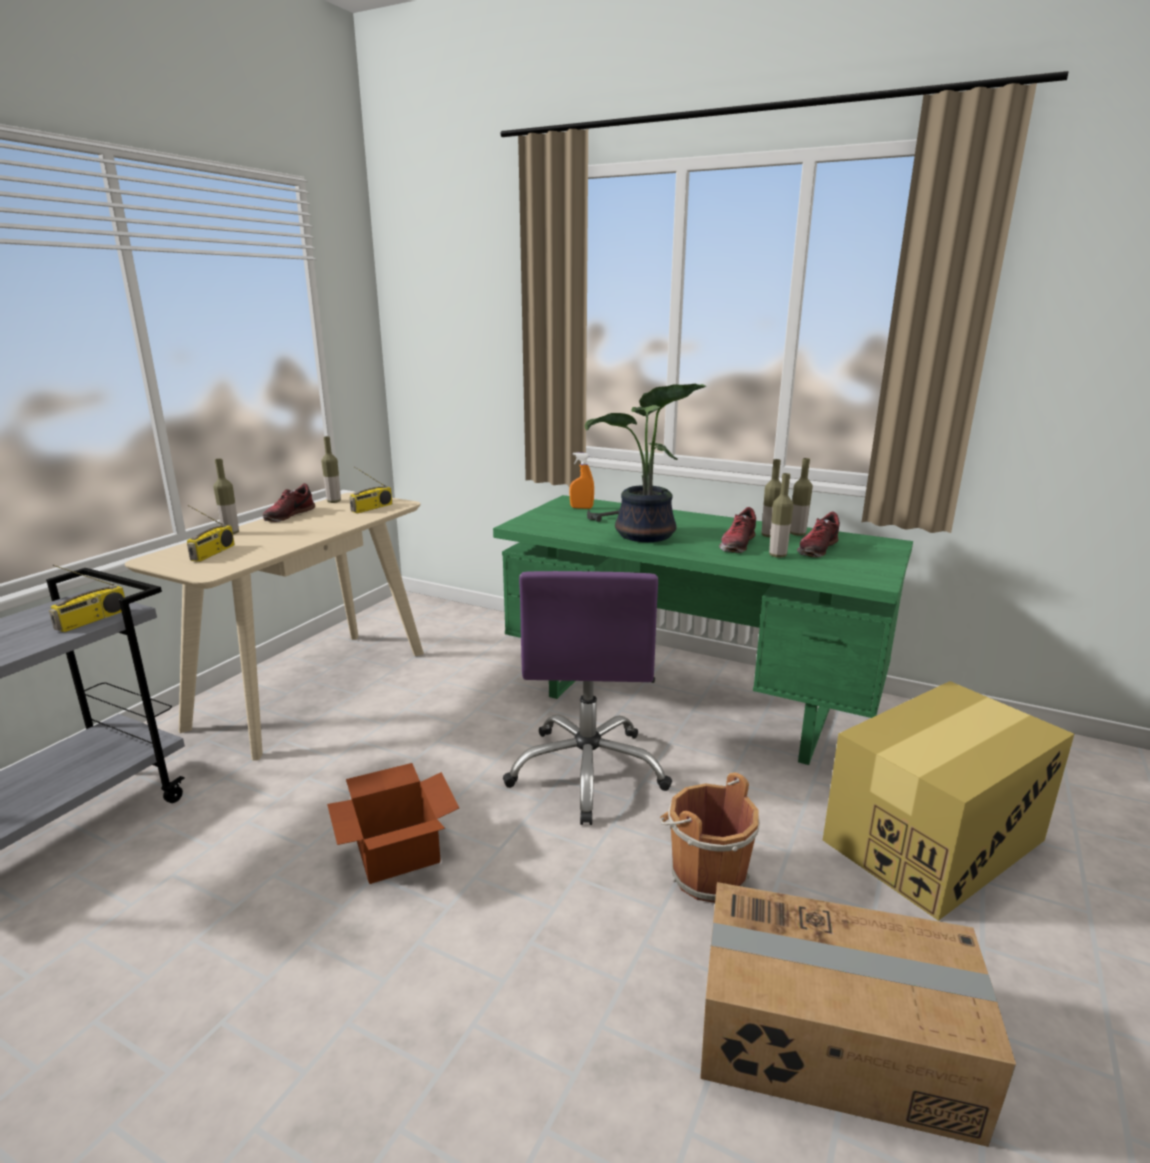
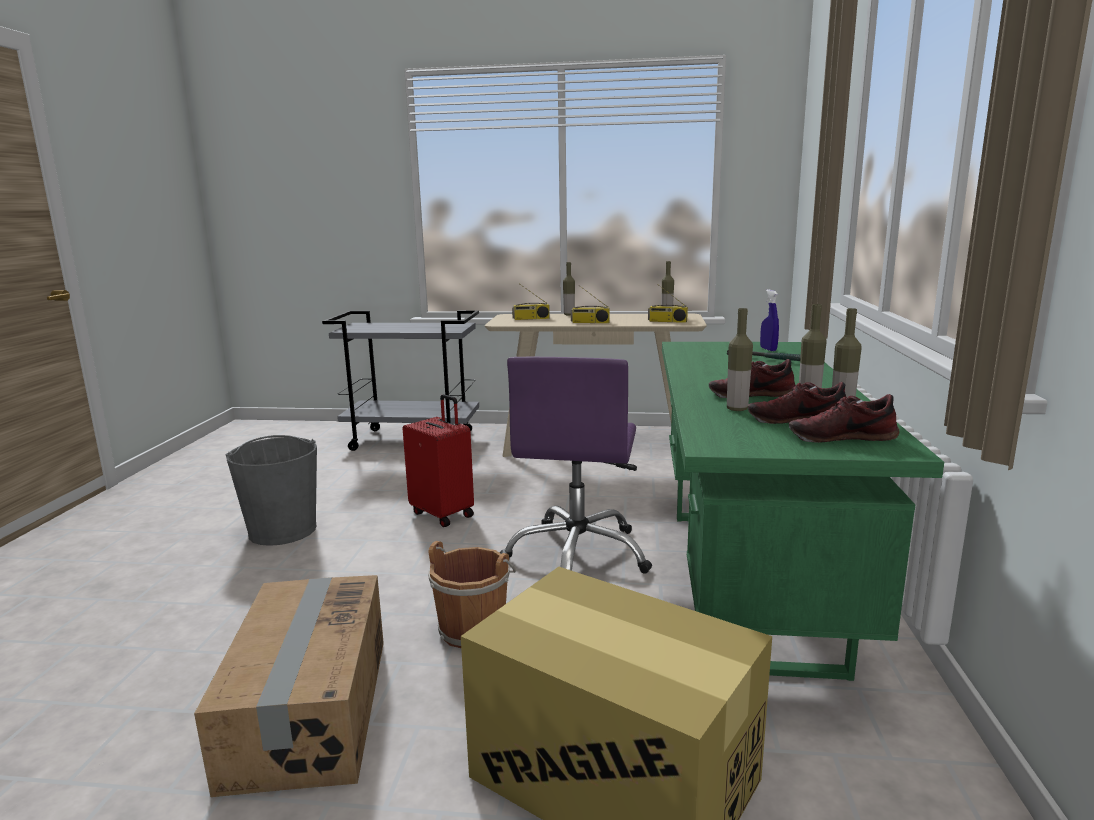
camera: 70 degrees right, 5 degrees down
(92, 620) = (437, 330): radio -> radio (590, 322)
(285, 1059) = (282, 530): none -> grey bucket
(288, 515) = (621, 314): shoe -> shoe (841, 437)
(398, 849) = (443, 514): cardboard box -> red suitcase
(581, 508) = (768, 349): orange spray bottle -> blue spray bottle
(588, 771) = (578, 555): purple office chair -> purple office chair turned 60 degrees counterclockwise
(644, 536) = (716, 370): potted plant -> none

